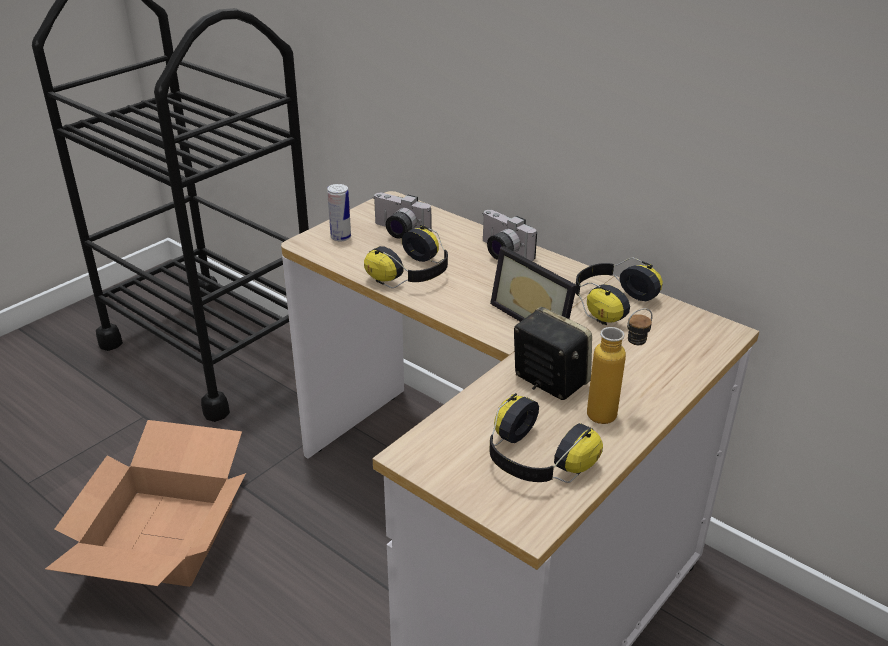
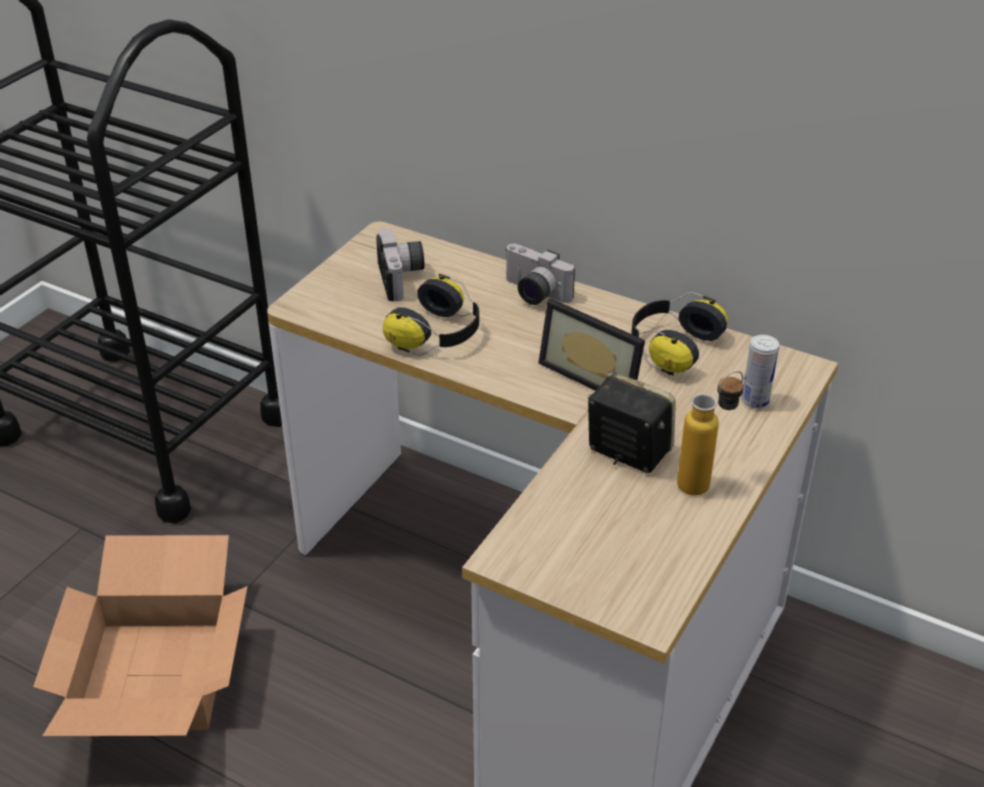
camera: 10 degrees left, 5 degrees up
(341, 237) = (337, 293): can -> can (755, 401)
(398, 232) = (403, 278): camera -> camera turned 120 degrees counterclockwise
(534, 461) = (635, 547): headphones -> none

